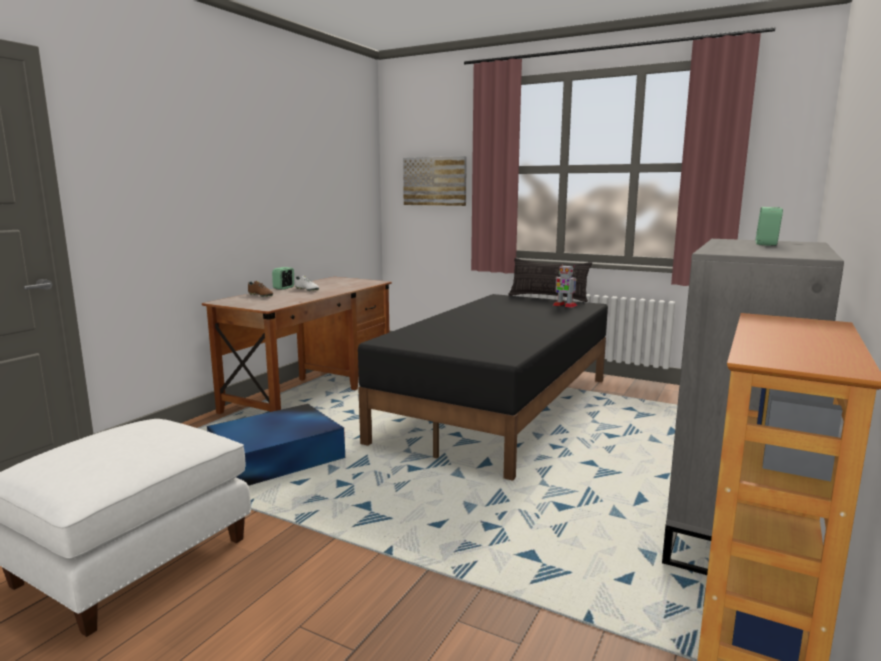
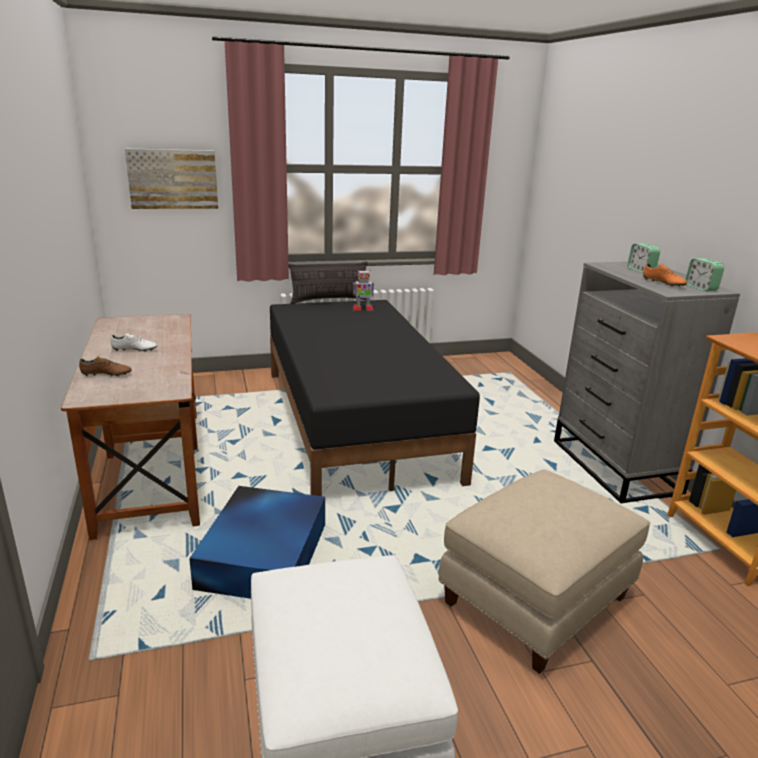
camera: 45 degrees left, 10 degrees up
(284, 288) = (95, 353): alarm clock -> alarm clock (701, 288)
(400, 580) = (534, 599): none -> beige ottoman
(744, 249) = (663, 283): none -> orange shoe

